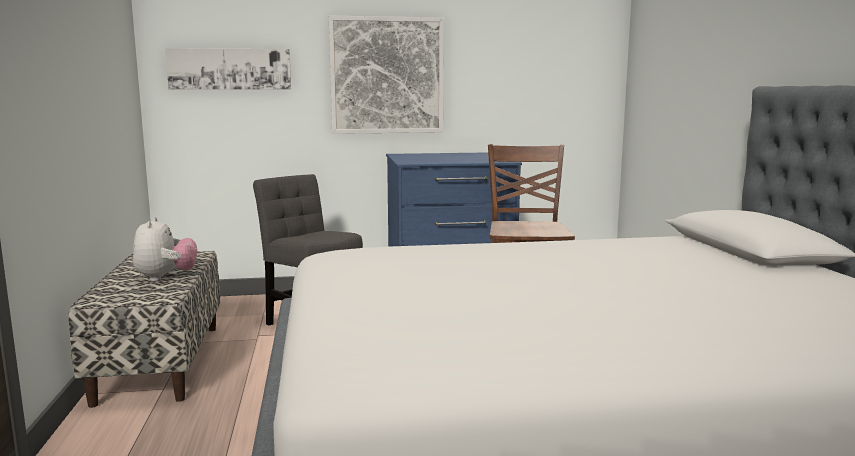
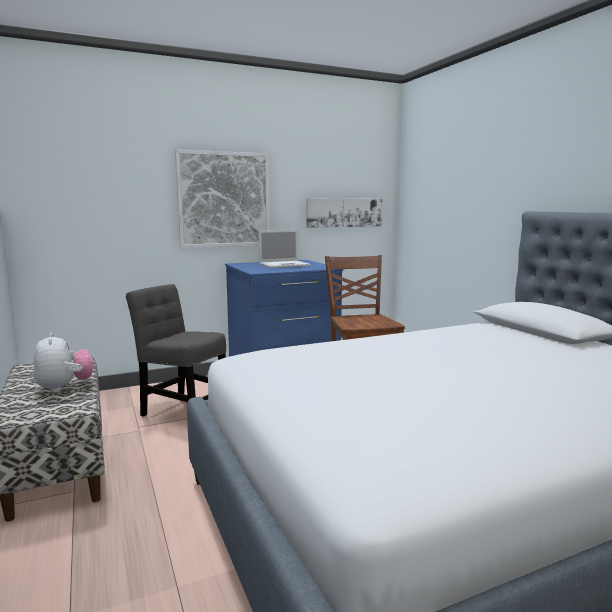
camera: 15 degrees left, 0 degrees up
(230, 69) = (88, 194): picture -> picture (344, 212)
(454, 157) = (285, 265): none -> laptop

